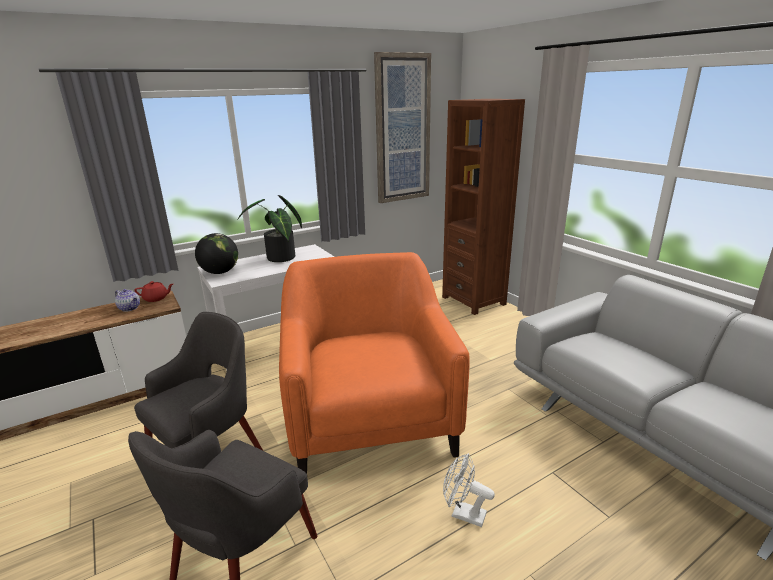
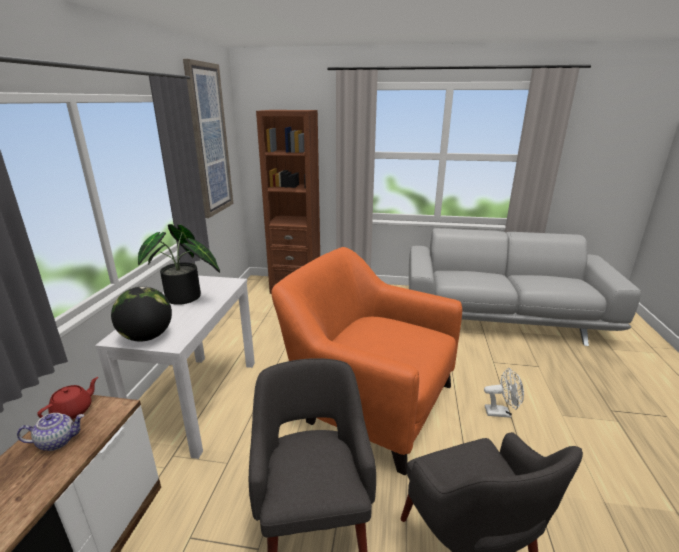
camera: 50 degrees left, 0 degrees up
(463, 514) = (501, 412): white fan -> white fan turned 150 degrees counterclockwise

